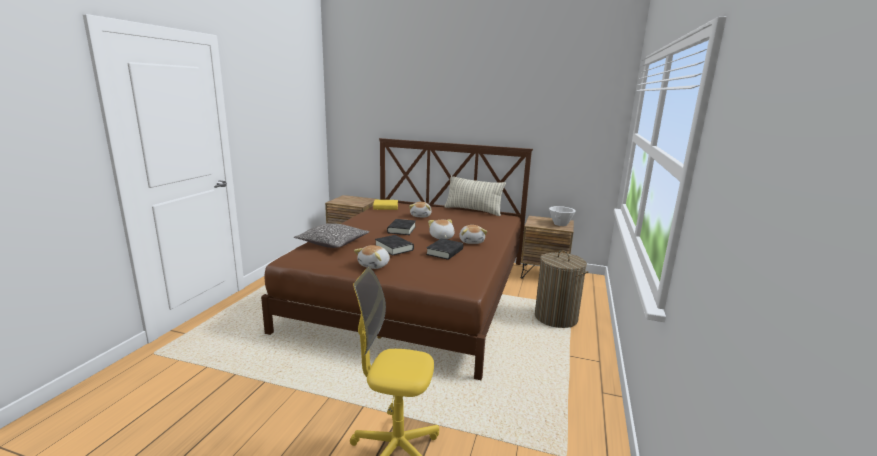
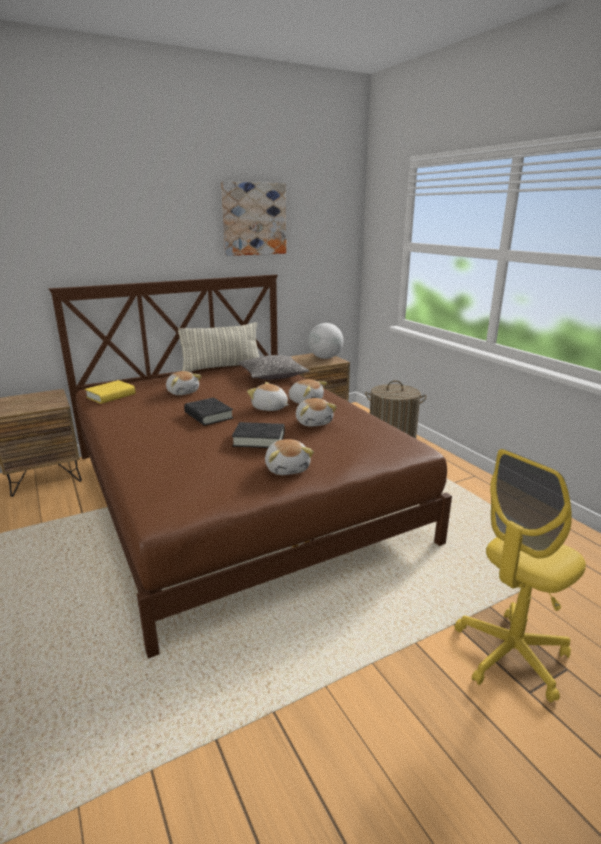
camera: 45 degrees left, 5 degrees up
(333, 243) = (167, 466): pillow -> pillow (273, 376)
(445, 252) = (314, 422): black book -> plush toy
(520, 105) = (254, 219): none -> picture
(560, 224) = (325, 358): white bowl -> globe

